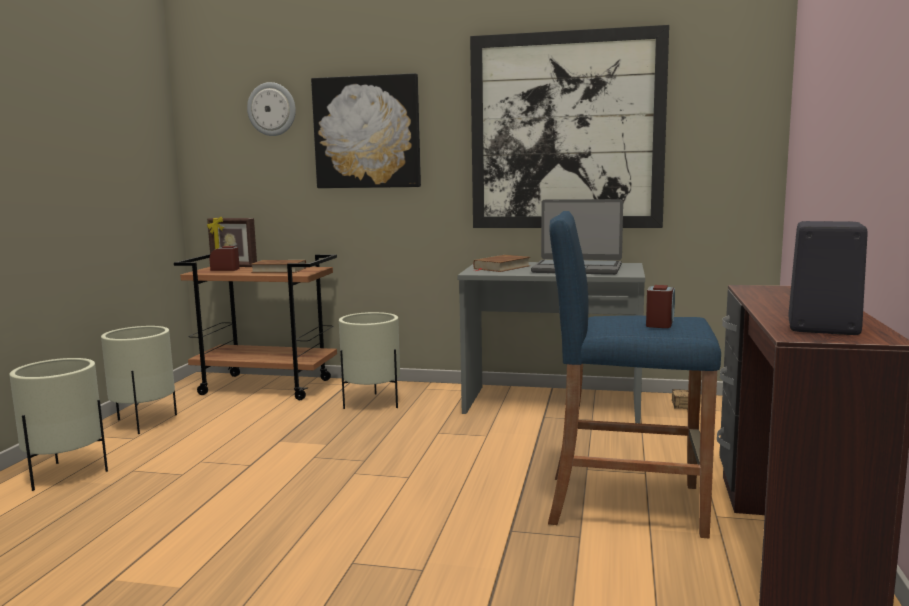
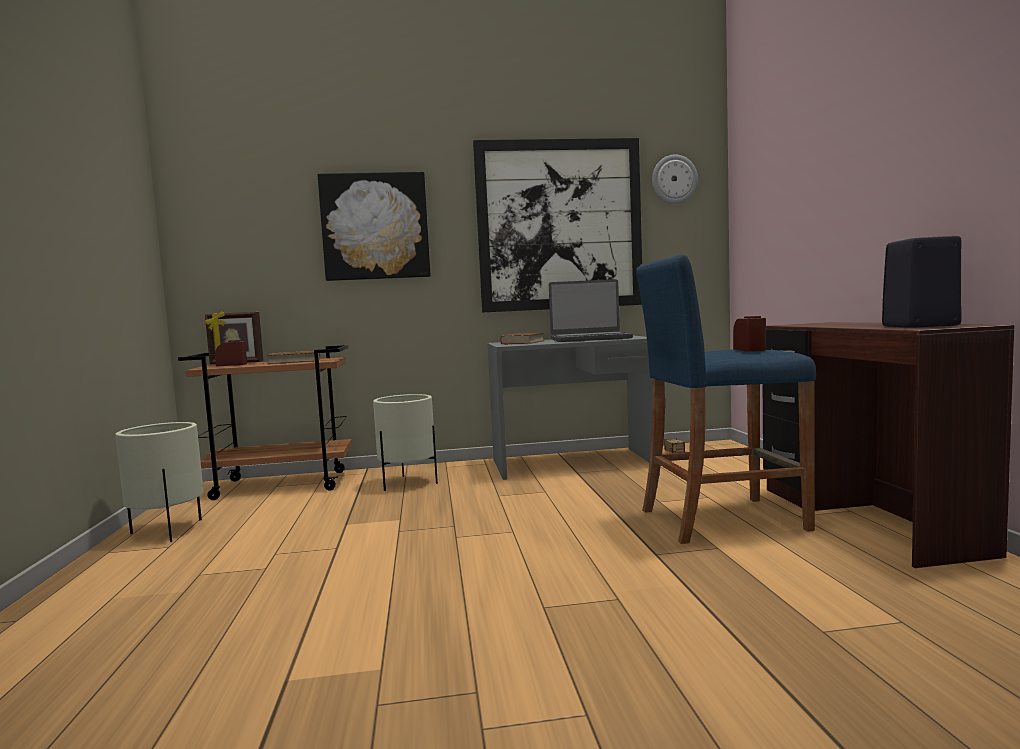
camera: 20 degrees left, 5 degrees down
(66, 474) = (112, 592): beige planter -> none
(272, 109) = (273, 204): wall clock -> wall clock (674, 179)

